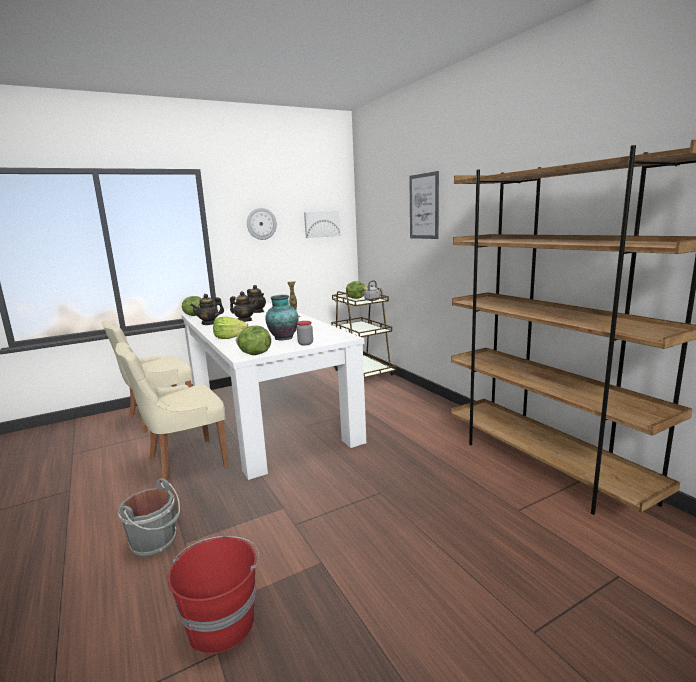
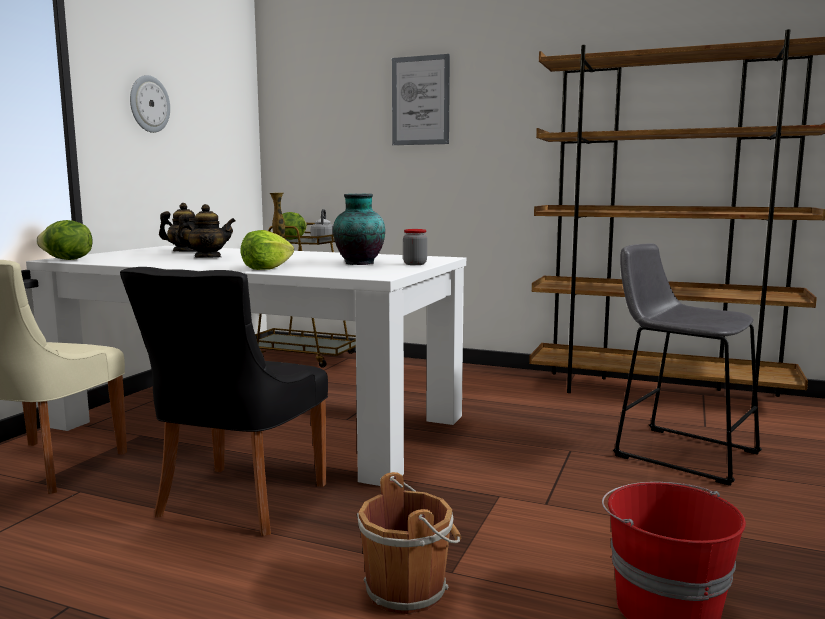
camera: 40 degrees left, 5 degrees down
(156, 543) = (409, 589): grey bucket -> brown bucket
(184, 462) = (238, 502): beige chair -> black chair
(209, 323) = (148, 263): teapot -> none
(254, 354) = (387, 274): lettuce -> none
(321, 224) = (223, 121): picture -> none
(449, 524) = (678, 452): none -> grey stool

